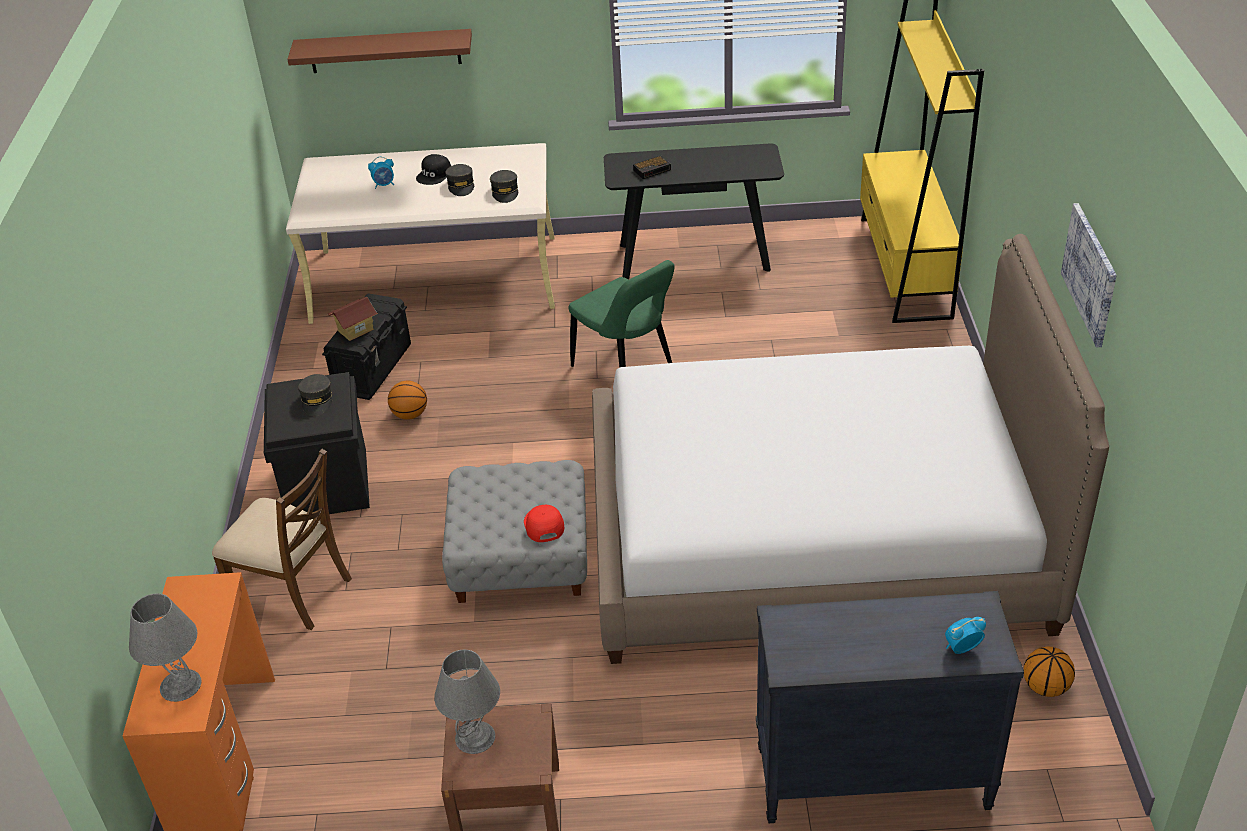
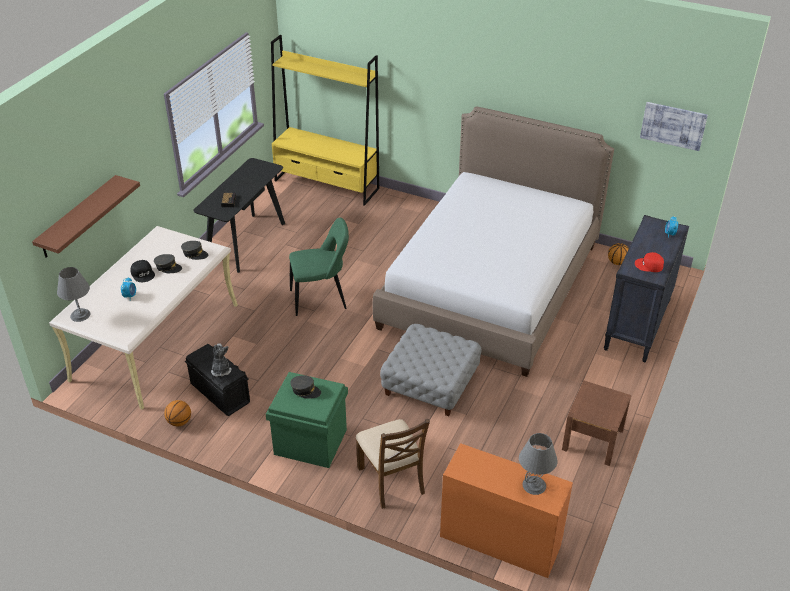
camera: 65 degrees left, 0 degrees up
(293, 591) = (392, 480): brown chair -> brown chair turned 105 degrees clockwise
(326, 483) = (309, 442): black storage box -> green storage box
(355, 330) = (221, 370): toy house -> plush toy
(410, 414) = (278, 390): basketball -> basketball (179, 422)
(475, 737) = (591, 411): grey table lamp -> grey table lamp (80, 315)
(543, 525) = (454, 349): red cap -> red cap (649, 265)
(1090, 274) = (548, 95): picture -> picture (673, 125)

